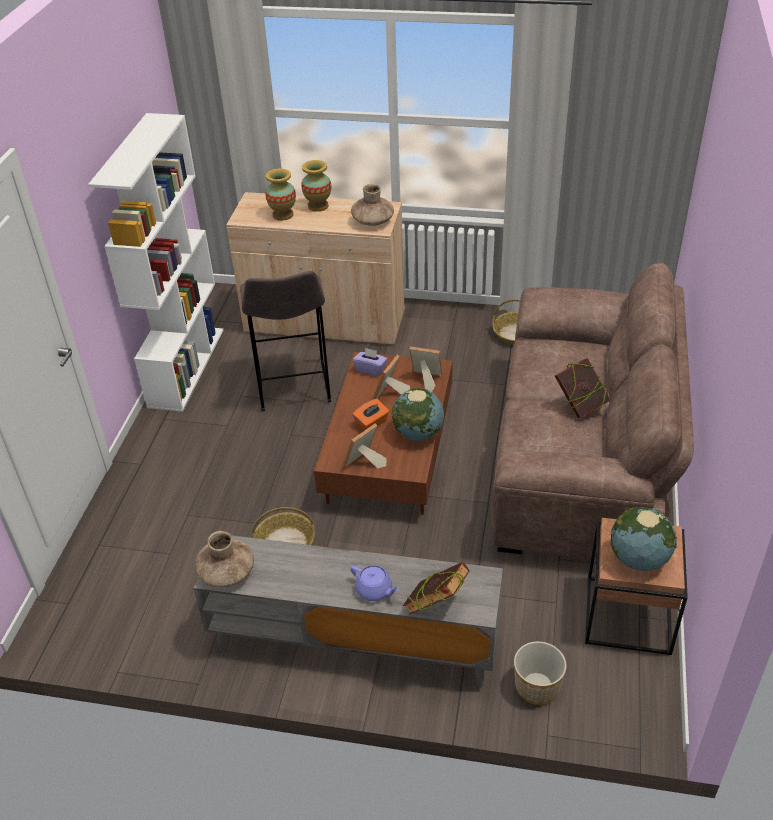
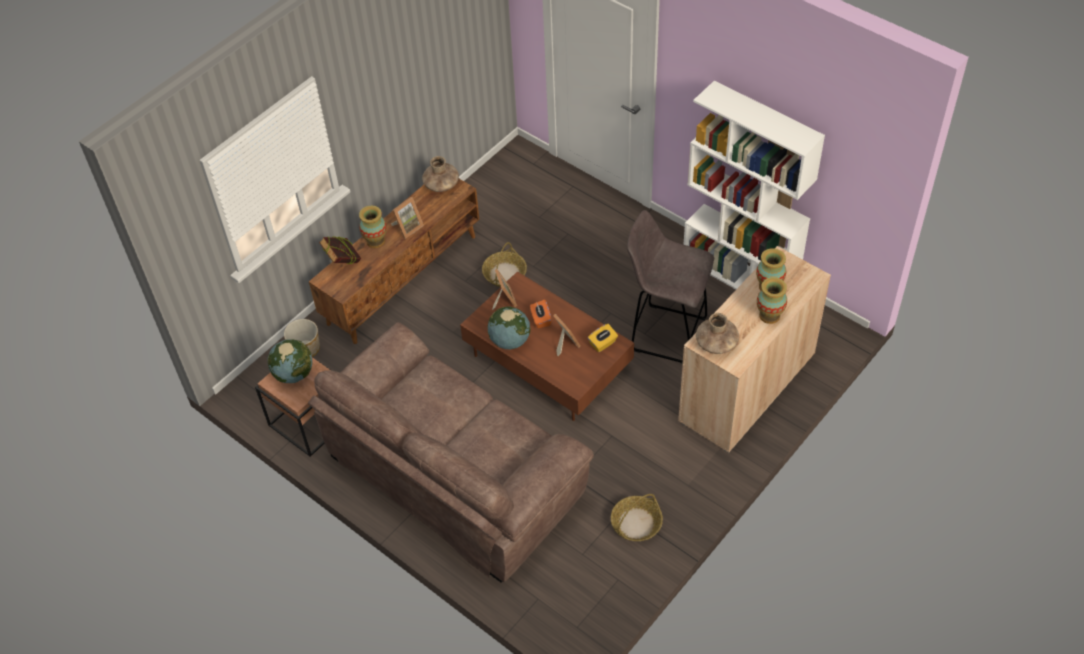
camera: 120 degrees right, 10 degrees up
(353, 643) = (402, 278): grey tv stand -> brown tv stand
(370, 369) = (603, 343): purple tissue box -> yellow tissue box
(374, 590) = (375, 241): purple teapot -> vase
(425, 379) = (566, 372): picture frame -> picture frame (407, 227)
(580, 406) = (441, 423): book -> none

